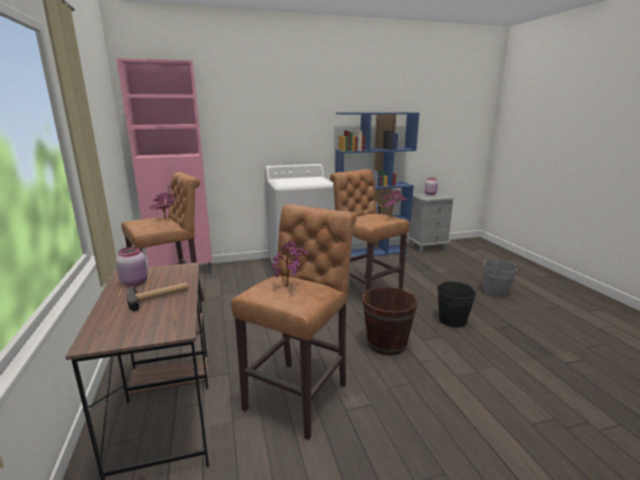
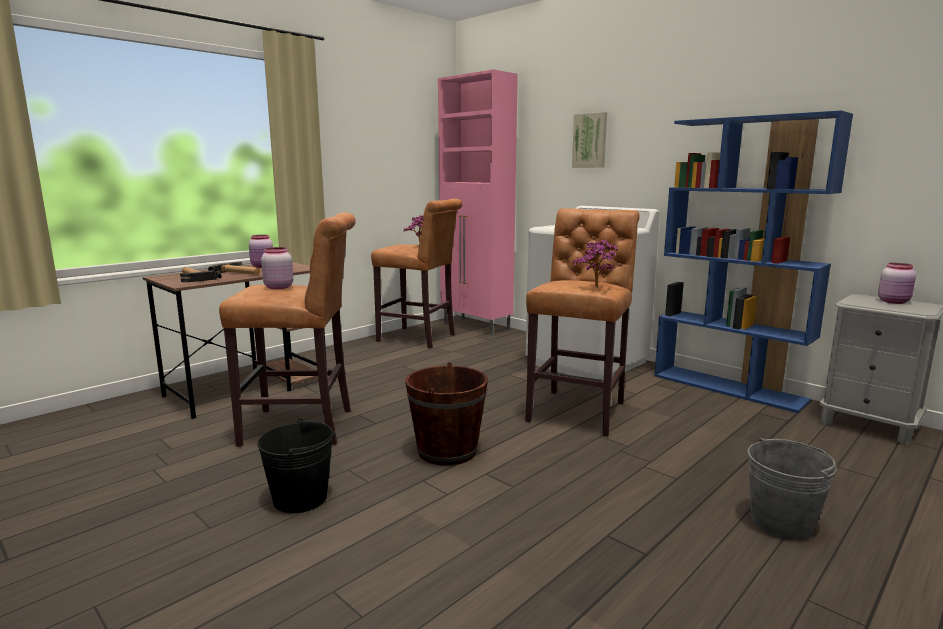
camera: 60 degrees right, 5 degrees down
(142, 322) = (194, 277): none -> hammer
(265, 120) = (590, 140): none -> picture
(289, 286) = (278, 287): potted plant -> pink jar
(452, 320) = (581, 489): black bucket -> black bucket (300, 498)

